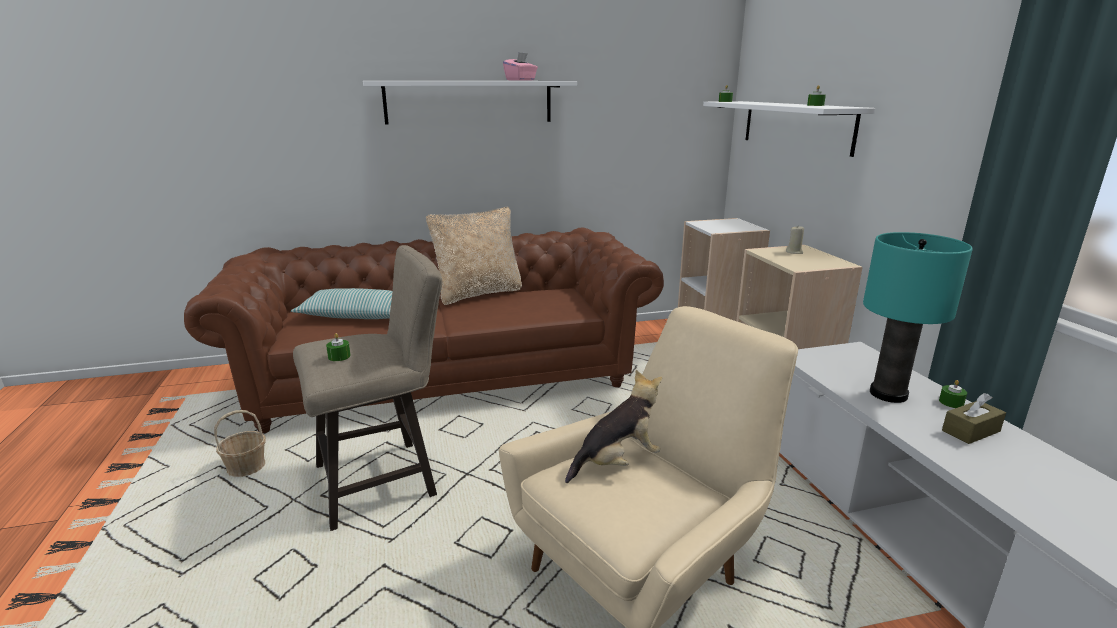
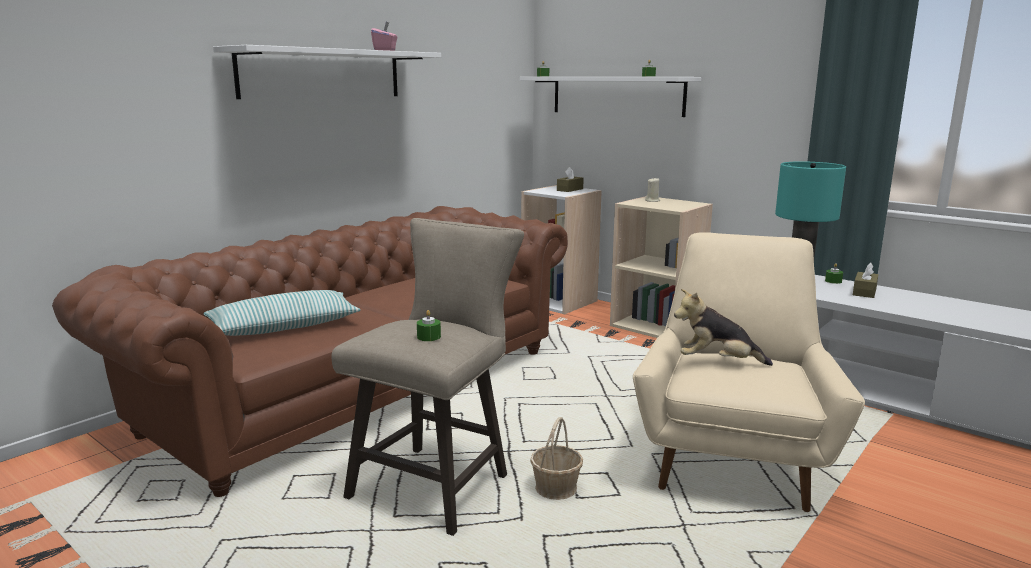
camera: 35 degrees left, 5 degrees down
(246, 467) = (259, 529): basket -> basket (556, 488)
(479, 295) = (379, 287): beige pillow -> none
(617, 462) = (717, 362): plush toy -> plush toy turned 105 degrees counterclockwise
(736, 225) = (570, 189): none -> brown tissue box

